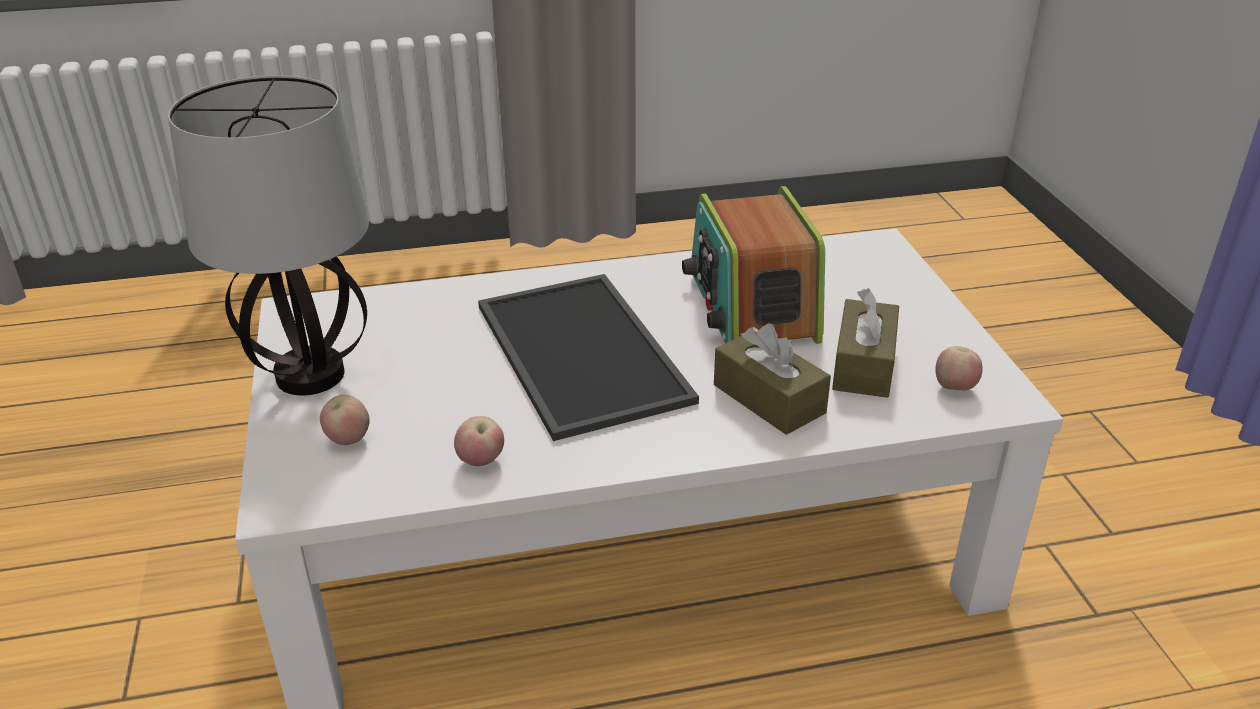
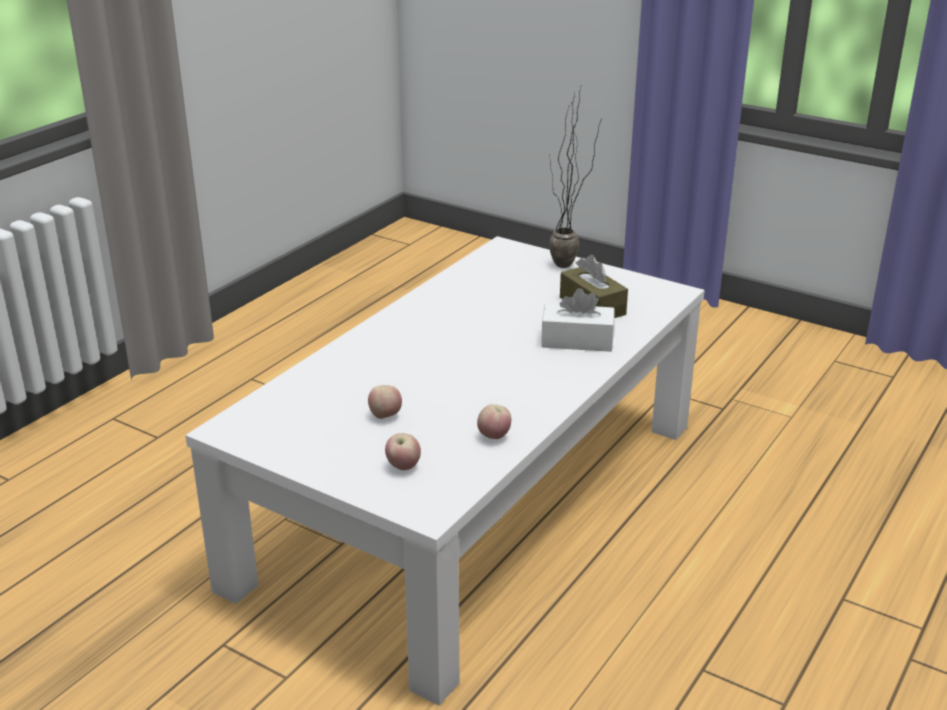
camera: 45 degrees left, 5 degrees down
(309, 377) = (314, 453): table lamp -> none
(576, 352) = (445, 366): tray -> none
(751, 306) = (494, 304): radio -> none
(768, 399) = (577, 341): brown tissue box -> white tissue box
(914, 305) = (568, 269): none -> potted plant
(954, 388) = (645, 297): apple -> apple (385, 416)

